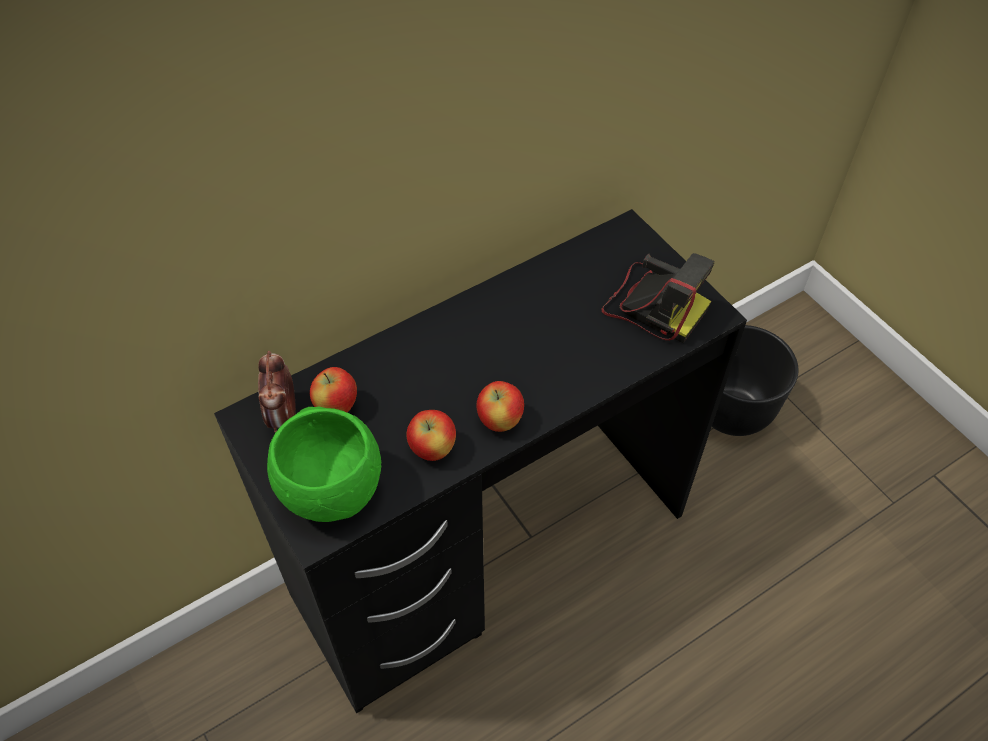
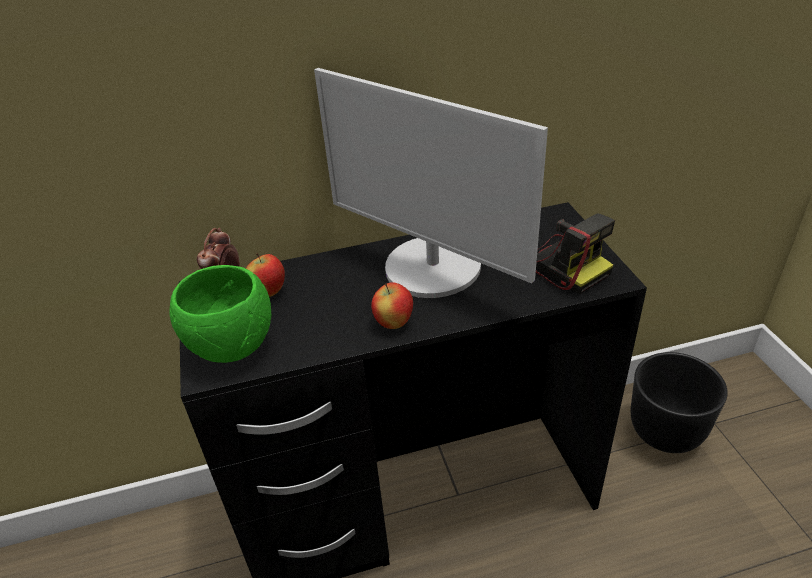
camera: 20 degrees right, 15 degrees down
(433, 449) = (328, 333): apple -> none
(513, 336) = (432, 268): none -> monitor

